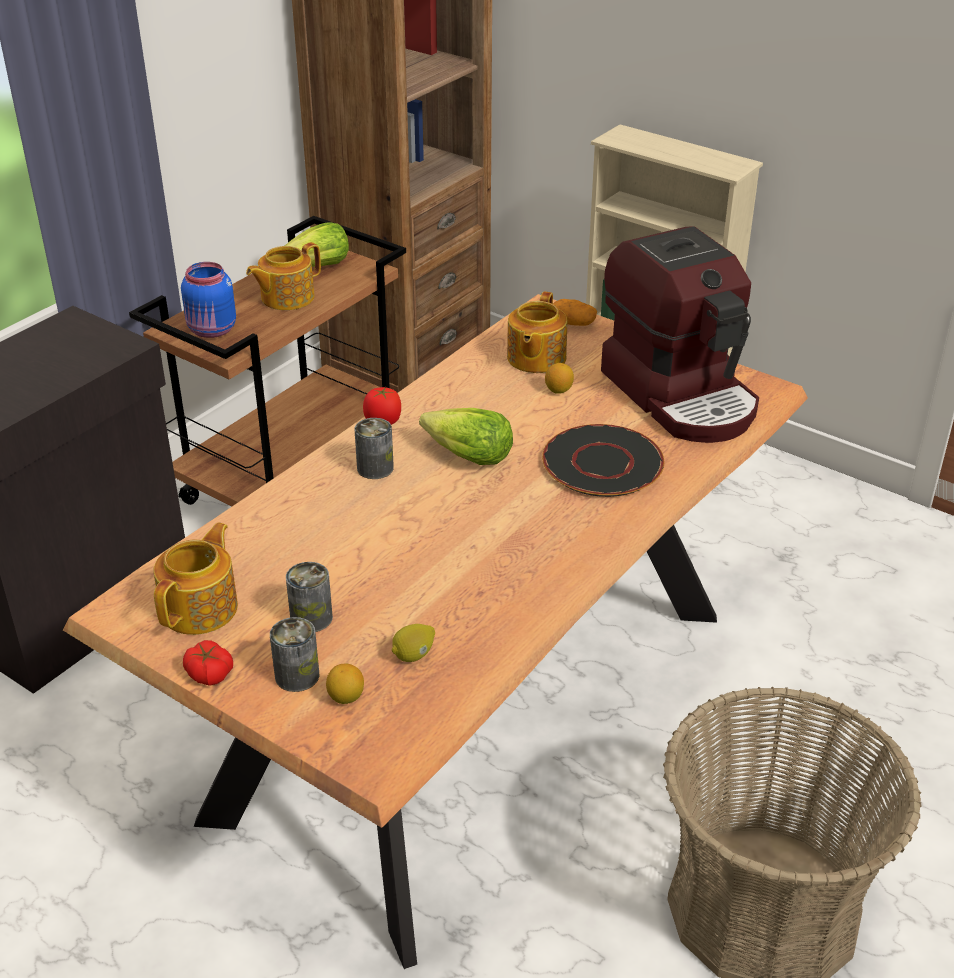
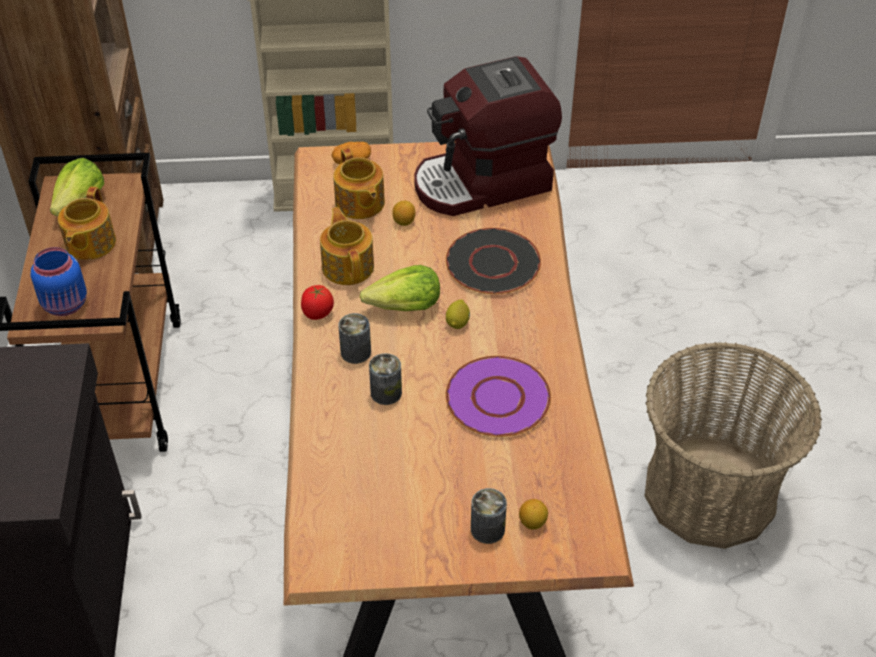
camera: 40 degrees left, 10 degrees up
(201, 608) = (370, 526): teapot -> teapot (348, 266)
(209, 673) = (433, 565): tomato -> none
(311, 618) = (448, 485): can -> can (386, 392)
(414, 655) = (537, 468): lemon -> lemon (458, 322)
(454, 575) = (497, 399): none -> purple plate
(681, 395) = (483, 183): coffee machine -> coffee machine turned 135 degrees clockwise

